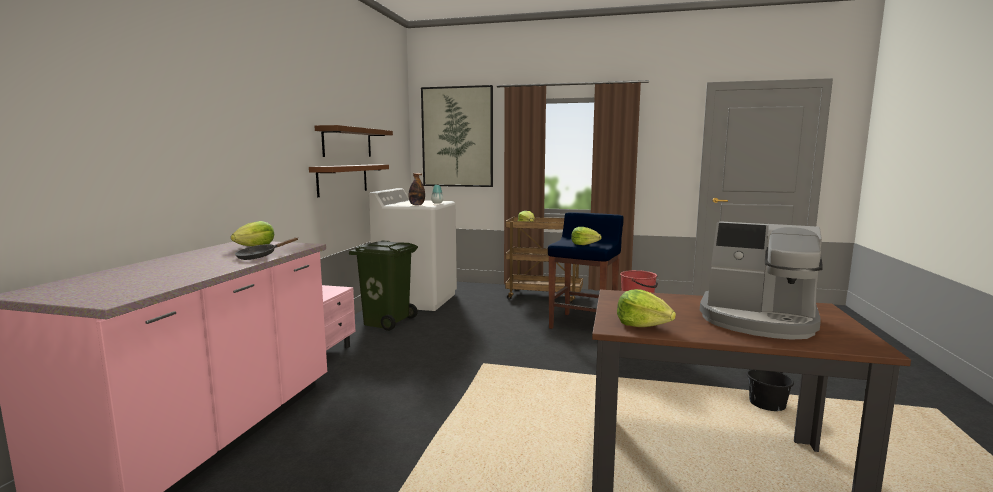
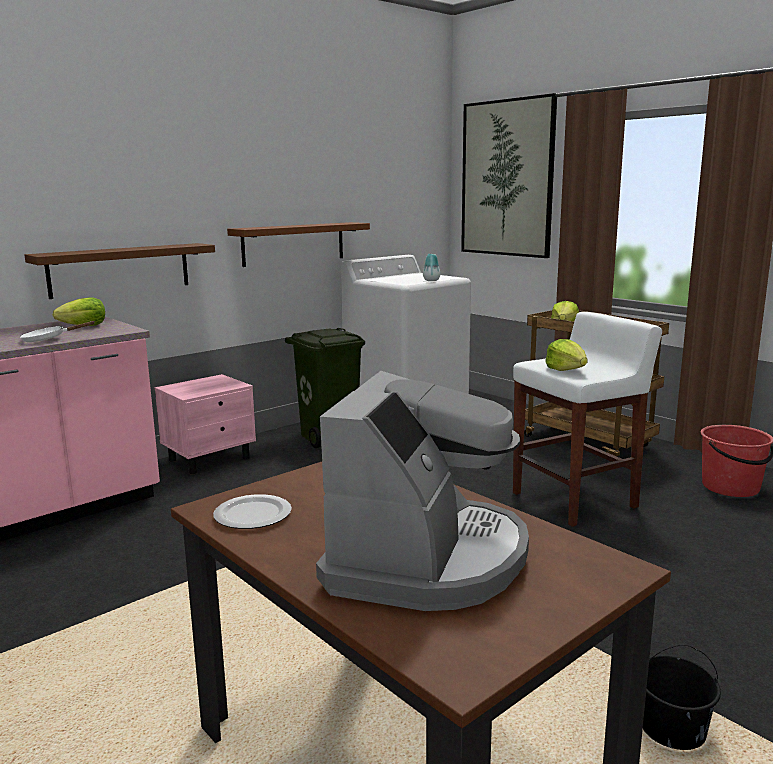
camera: 35 degrees right, 5 degrees up
(260, 256) = (49, 339): black frying pan -> white frying pan
(347, 142) = (305, 194): brown shelf -> brown shelf (120, 270)
(417, 205) = (394, 282): bottle -> none
(583, 324) = (576, 500): blue stool -> white stool
(642, 325) = (254, 514): lettuce -> plate
(758, 320) = (427, 558): coffee machine -> coffee machine turned 135 degrees counterclockwise

